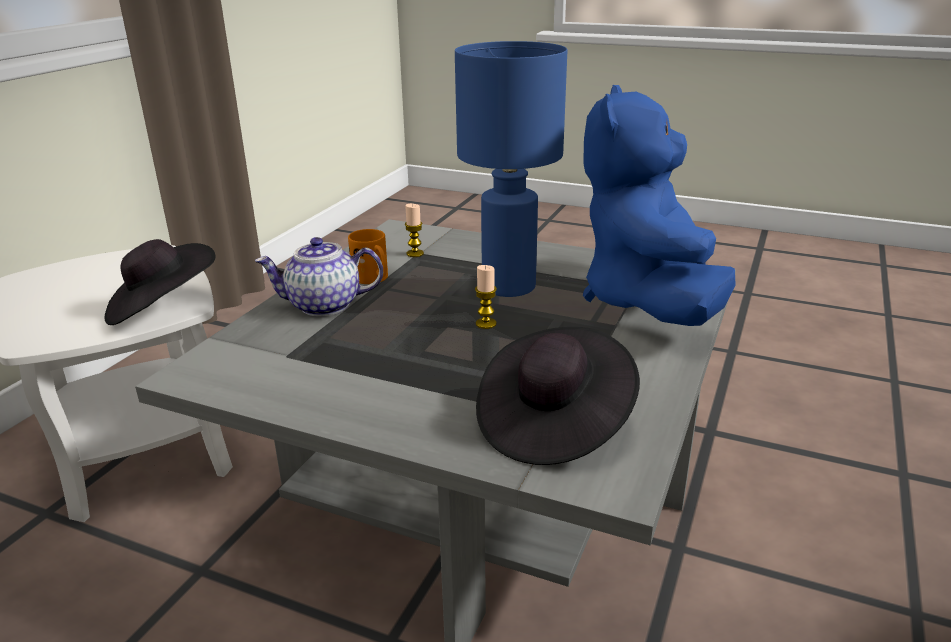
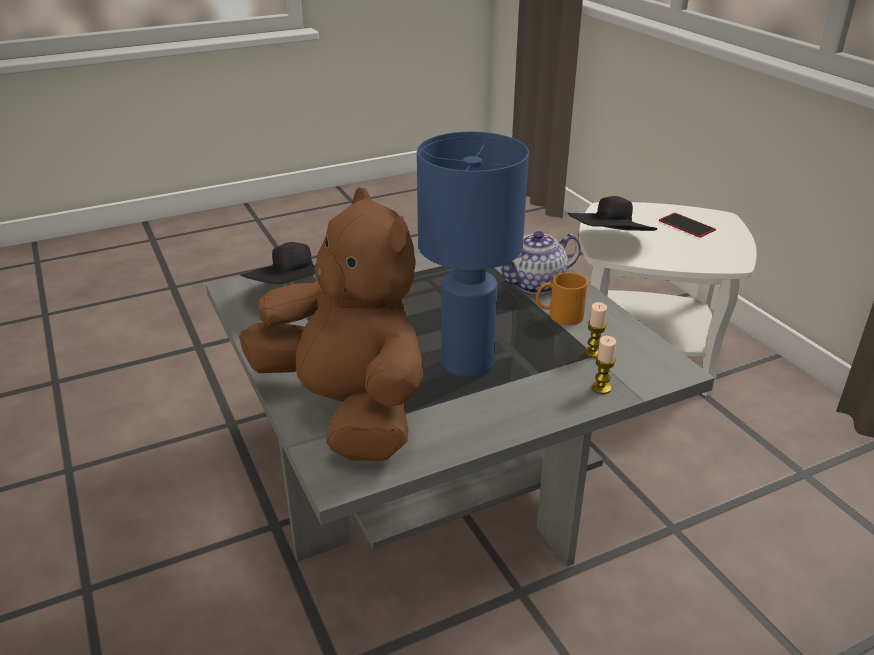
camera: 130 degrees right, 5 degrees up
(63, 288) = (686, 225): none -> phone
(323, 306) = (535, 285): teapot -> teapot turned 150 degrees counterclockwise
(486, 324) = (424, 326): candle -> candle (601, 388)
(648, 302) = (347, 409): blue plush toy -> brown plush toy

